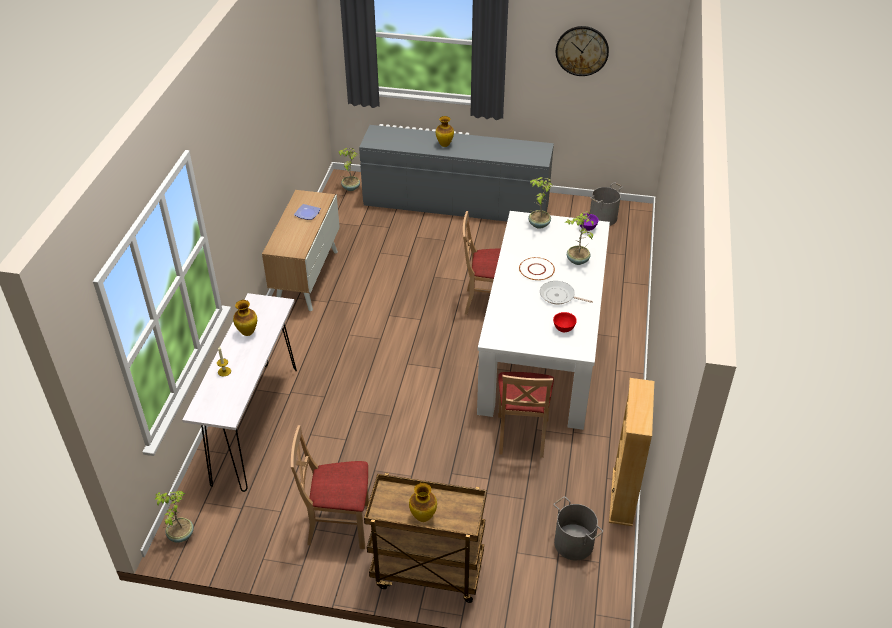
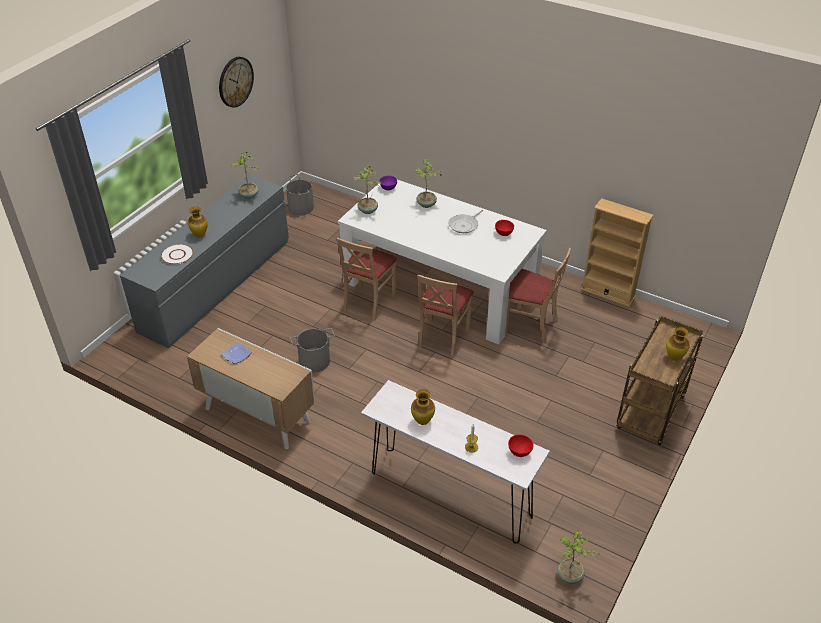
camera: 70 degrees left, 0 degrees up
(227, 405) = (519, 452): none -> red bowl
(338, 525) = (589, 458): beige chair -> beige chair (442, 337)
(350, 188) = (130, 351): potted plant -> potted plant (249, 196)
(536, 269) = (426, 227): white plate -> white plate (177, 255)
(573, 544) = (643, 329): grey bucket -> grey bucket (314, 361)

